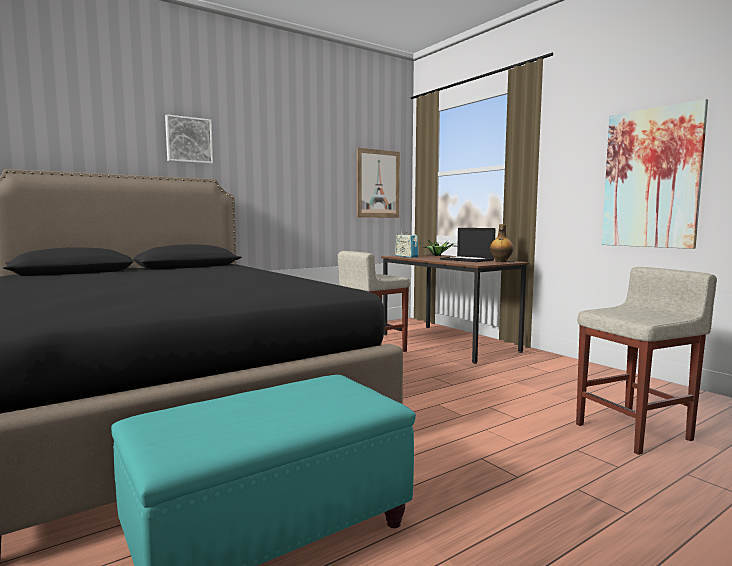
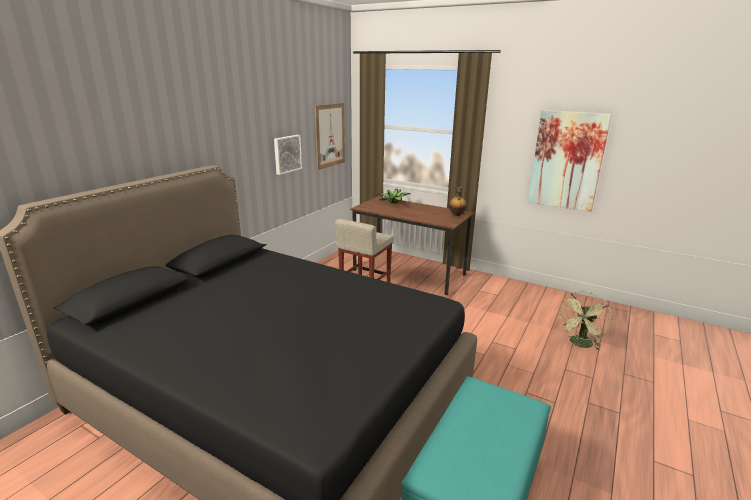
camera: 25 degrees left, 15 degrees up
(189, 140) = (185, 128): picture -> picture (287, 154)
(406, 256) = (372, 207): radio -> none
(467, 260) = (428, 212): laptop -> none
(634, 432) = (580, 344): beige stool -> green fan

